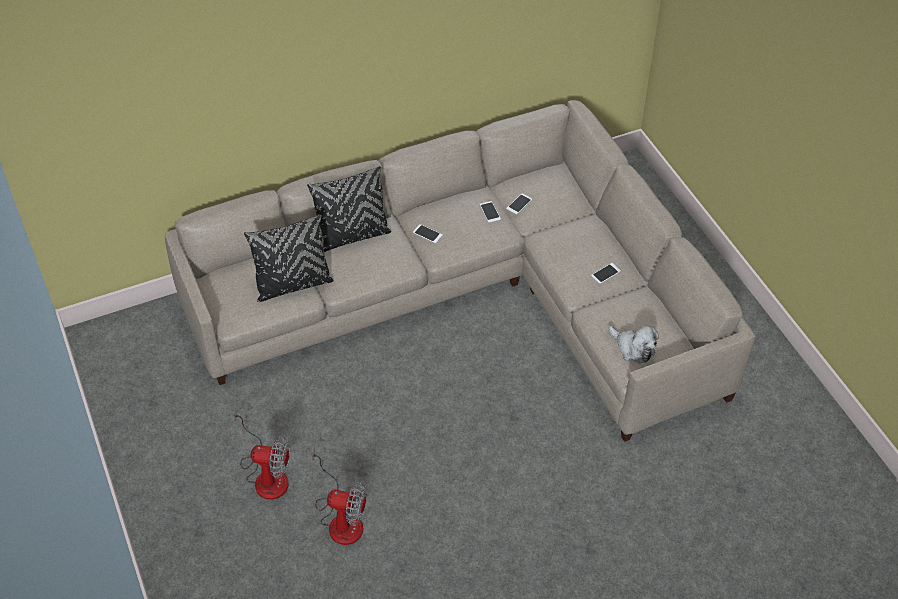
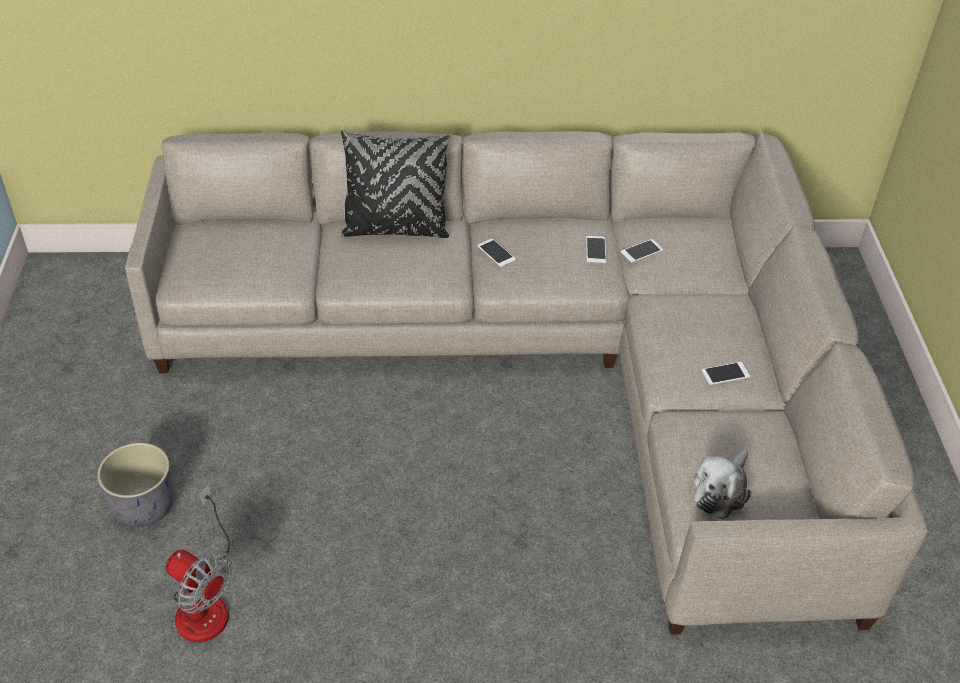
camera: 20 degrees right, 5 degrees down
(266, 475) = (144, 505): fan -> grey planter
(293, 285) = (285, 264): black pillow -> none
(633, 348) = (720, 491): plush toy -> plush toy turned 60 degrees clockwise

